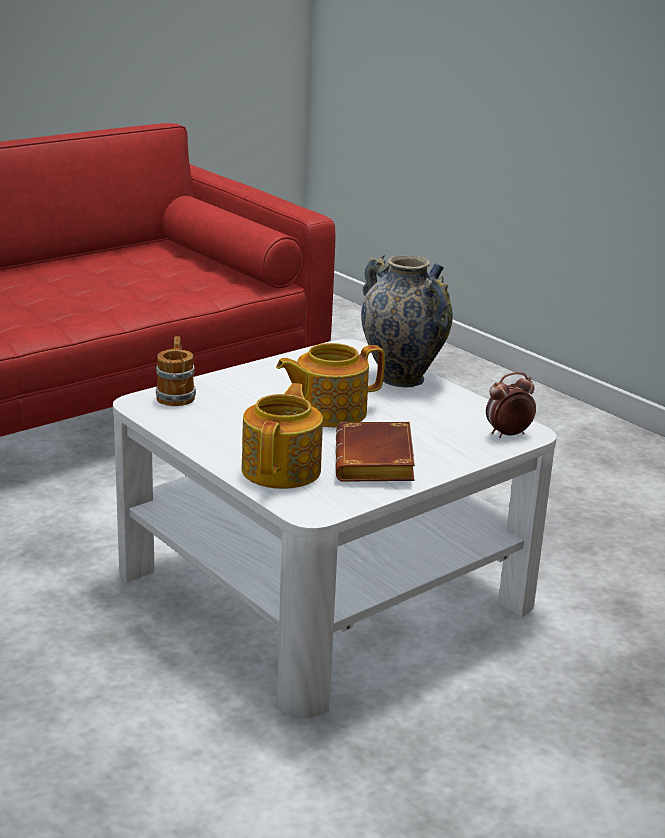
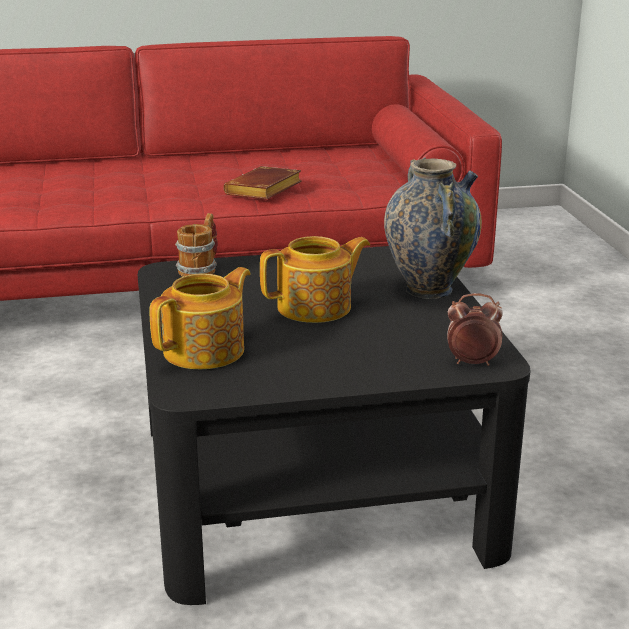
camera: 30 degrees right, 0 degrees up
(324, 588) = (313, 486): white coffee table -> black coffee table
(328, 412) = (316, 307): teapot -> teapot turned 150 degrees clockwise
(377, 463) = (301, 363): brown book -> brown book (264, 191)

